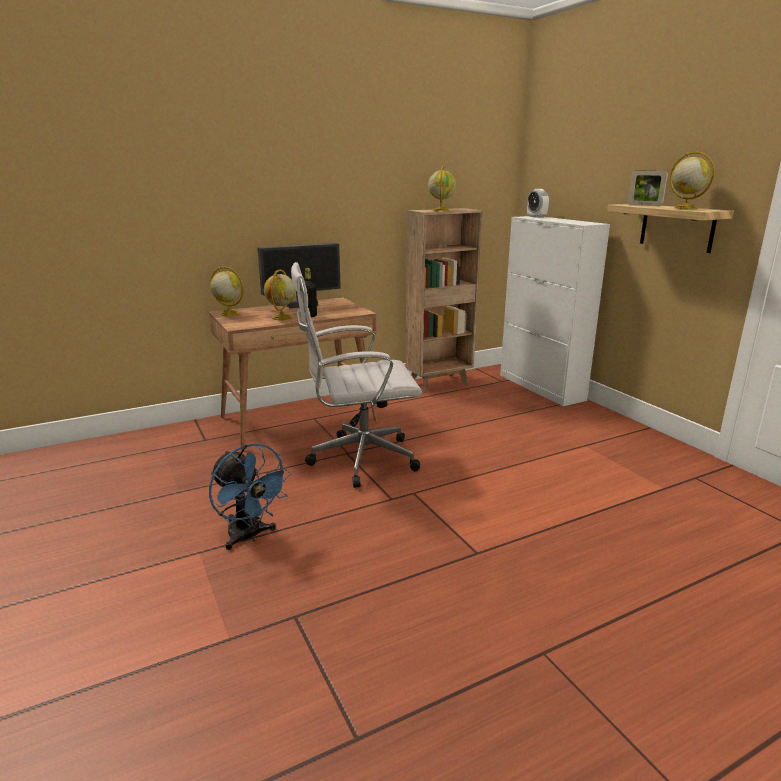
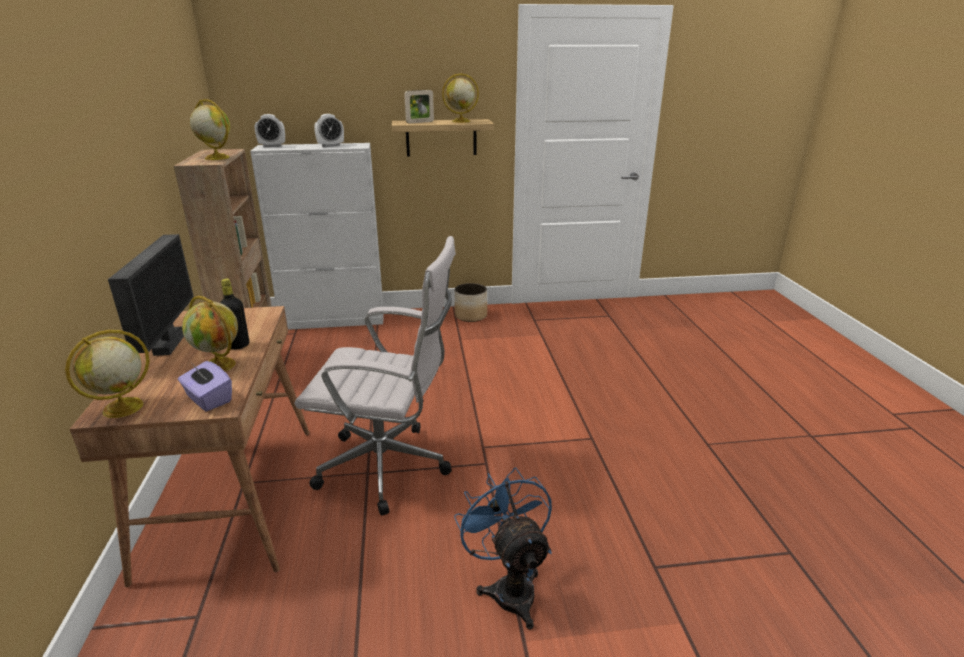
camera: 70 degrees left, 5 degrees up
(243, 323) = (208, 399): none -> purple tissue box
(249, 536) = (509, 587): blue fan -> blue fan turned 90 degrees counterclockwise
(358, 459) = (389, 468): white office chair -> white office chair turned 90 degrees counterclockwise
(569, 221) = (330, 146): none -> alarm clock
(644, 440) = (471, 316): none -> planter

